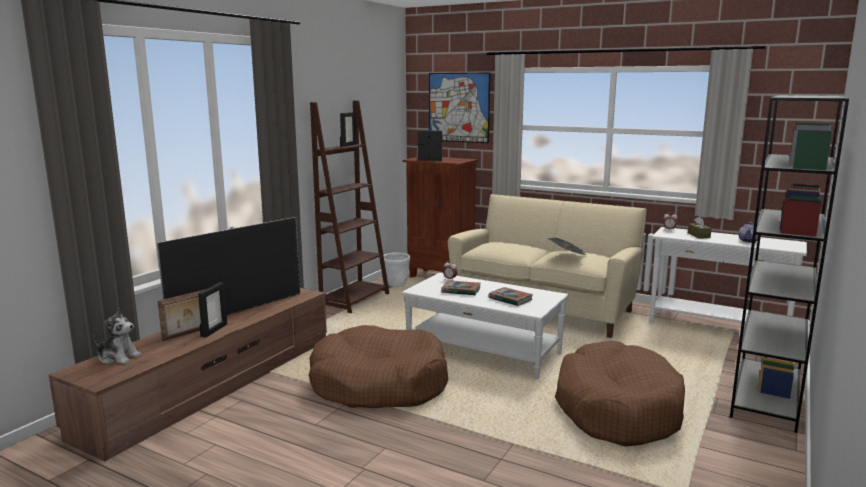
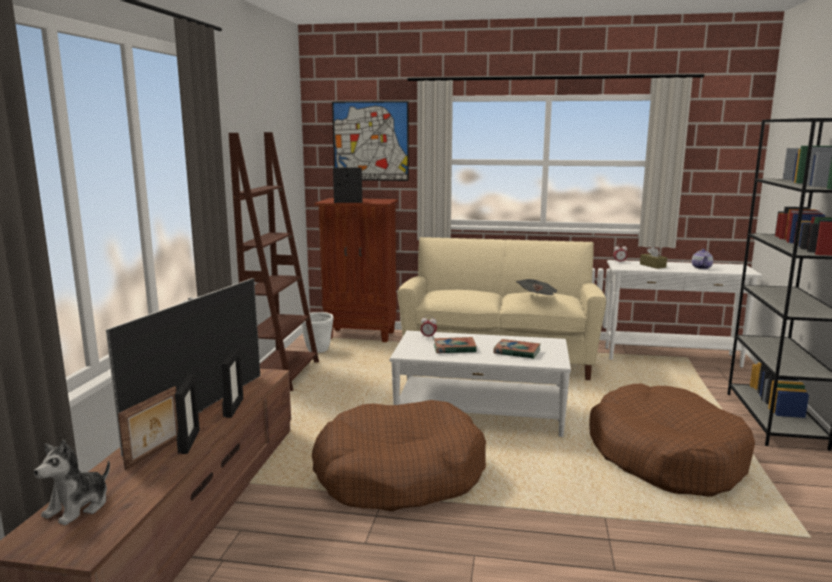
camera: 20 degrees left, 0 degrees up
(118, 357) = (78, 507): plush toy -> plush toy turned 120 degrees clockwise
(348, 145) = (265, 187): picture frame -> picture frame (233, 407)

